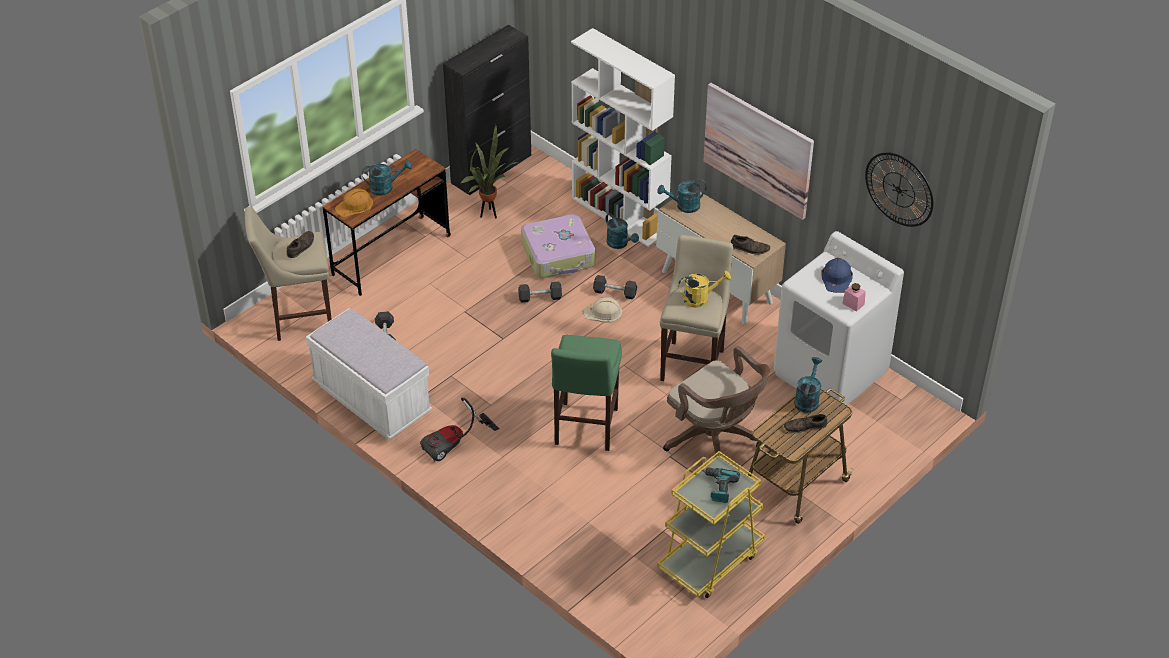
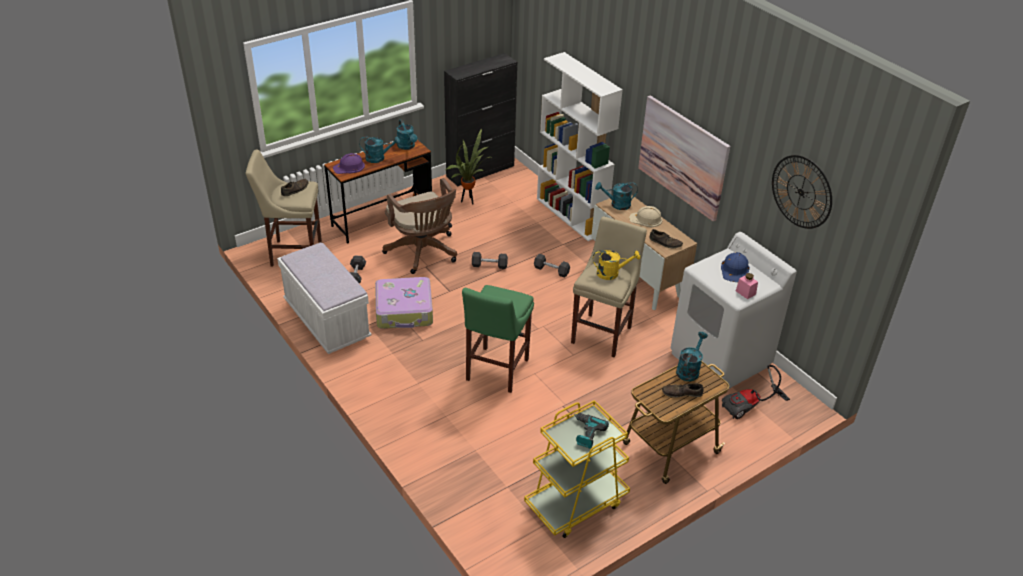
camera: 10 degrees right, 5 degrees down
(355, 206) = (349, 167): orange hard hat -> purple hard hat
(455, 444) = (382, 366): vacuum cleaner -> vacuum cleaner (751, 407)
(559, 255) = (514, 237): suitcase -> suitcase (404, 311)
(603, 312) = (537, 284): beige hard hat -> beige hard hat (646, 219)
(620, 244) = (565, 236): turquoise watering can -> turquoise watering can (407, 147)
(715, 441) = (606, 399): brown office chair -> brown office chair (423, 253)

